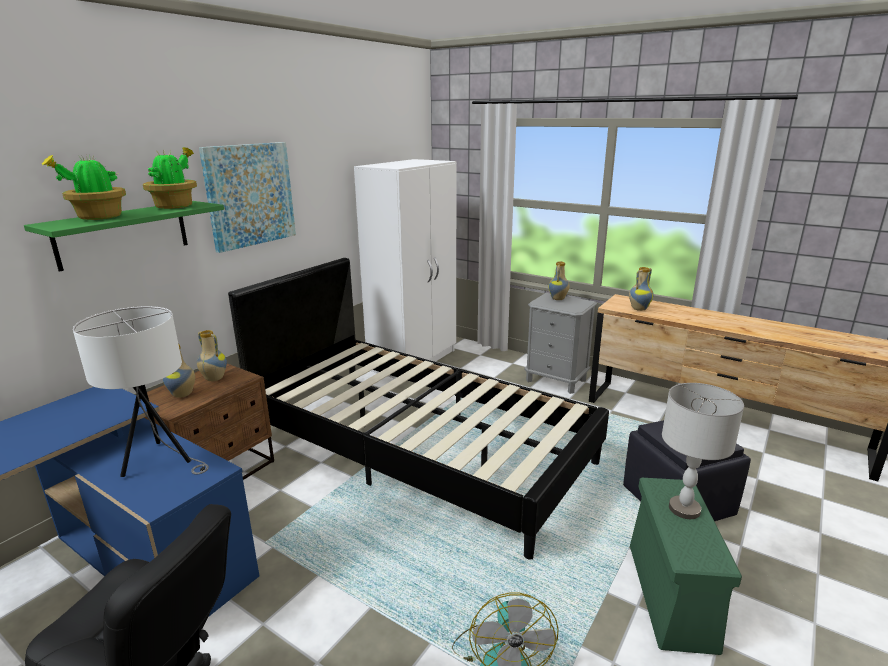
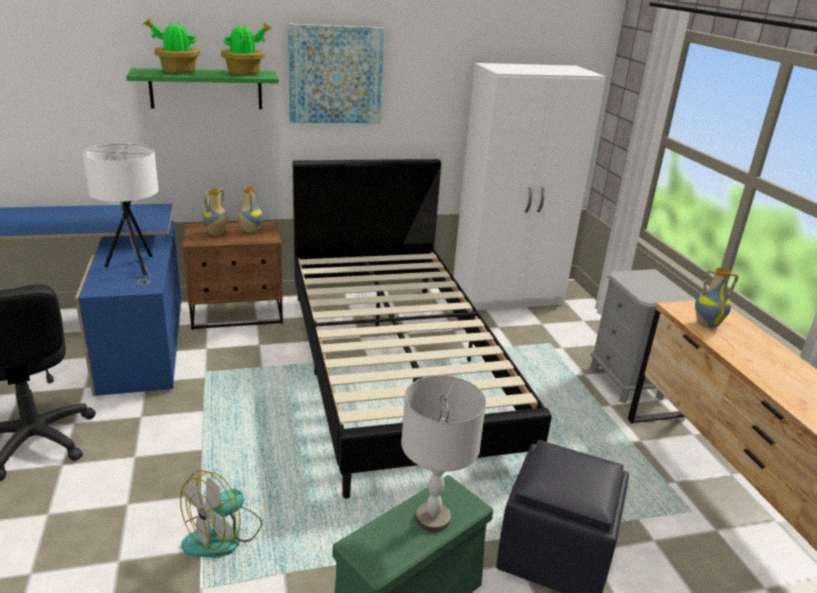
camera: 40 degrees right, 5 degrees up
(558, 299) = (654, 280): vase -> none

